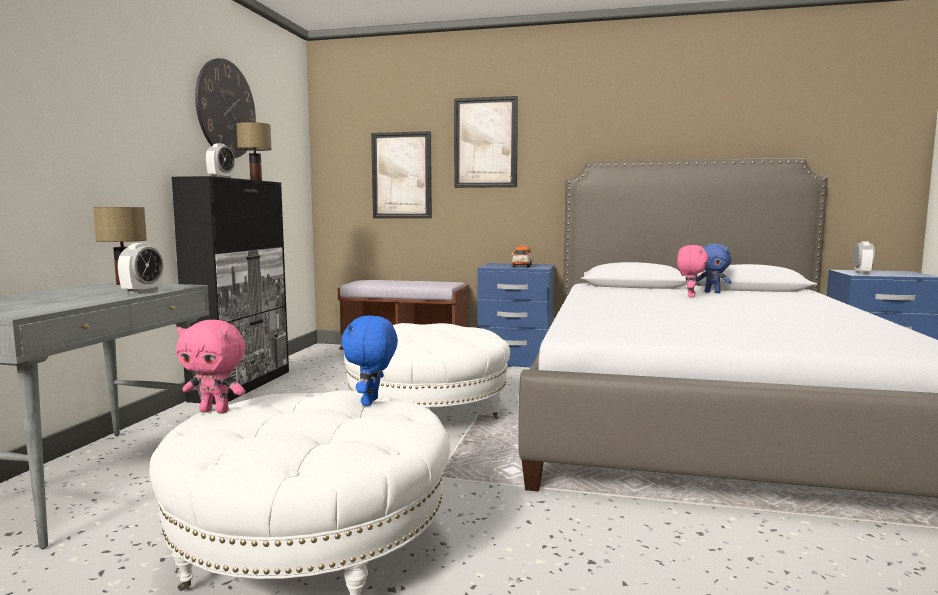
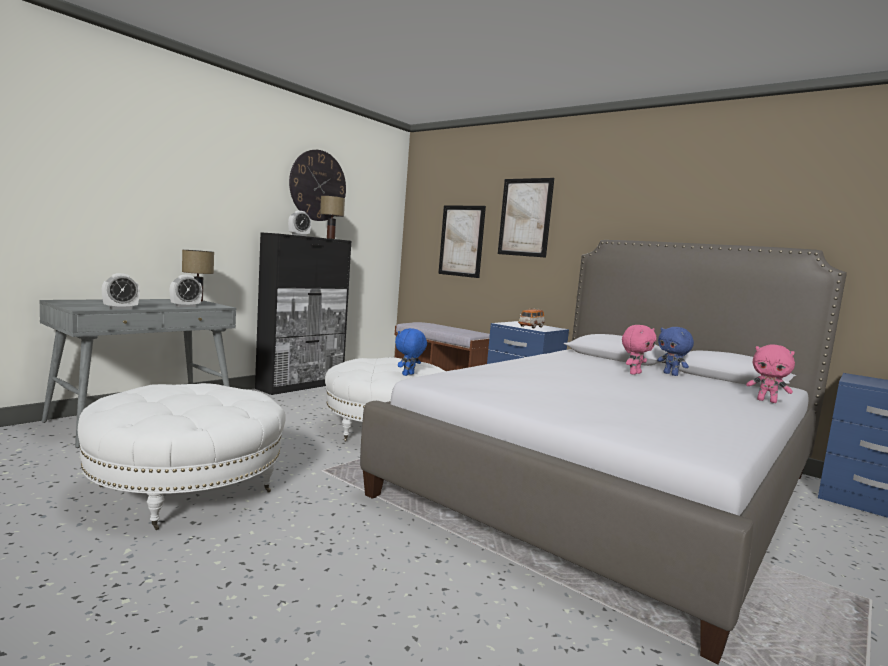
camera: 25 degrees right, 0 degrees up
(215, 411) = (155, 385): pink plush toy -> pink plush toy (767, 401)
(371, 402) = (245, 399): blue plush toy -> blue plush toy (408, 375)
(862, 273) = (864, 381): alarm clock -> alarm clock (120, 308)

